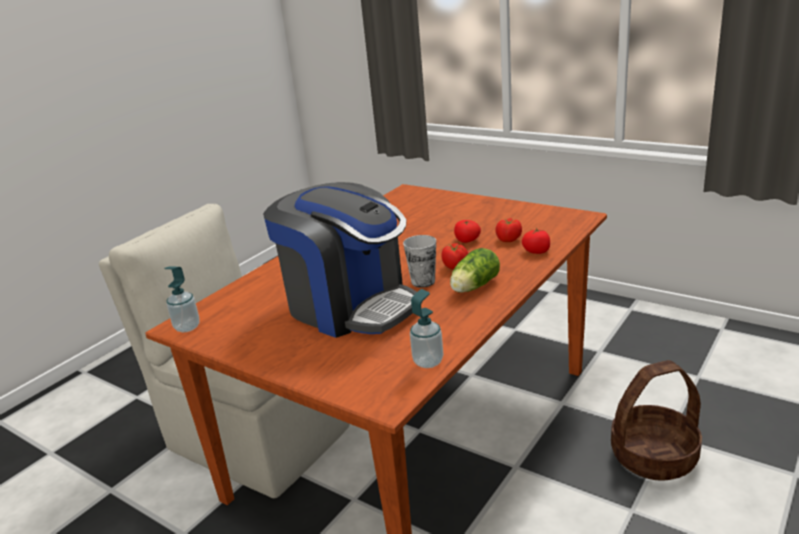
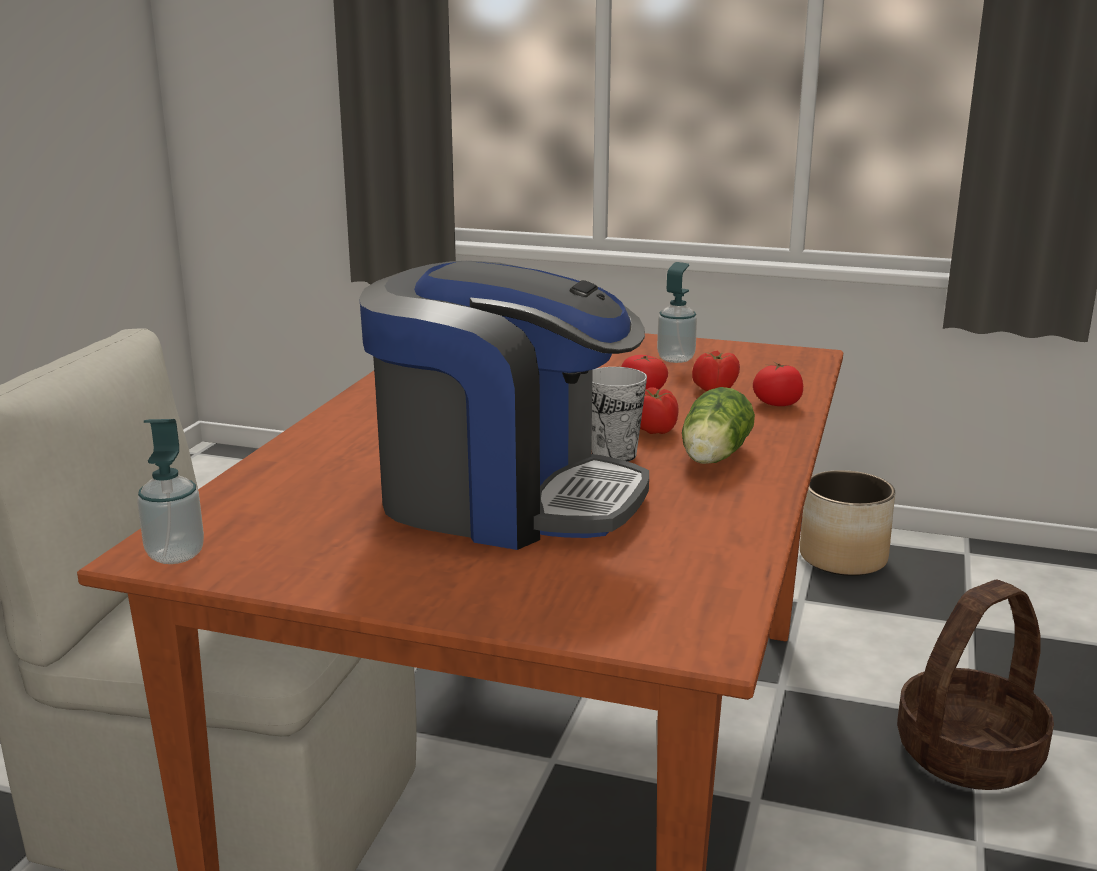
camera: 20 degrees left, 5 degrees down
(428, 362) = (729, 574): soap dispenser -> soap dispenser (675, 358)
(639, 326) = (843, 558): none -> planter

